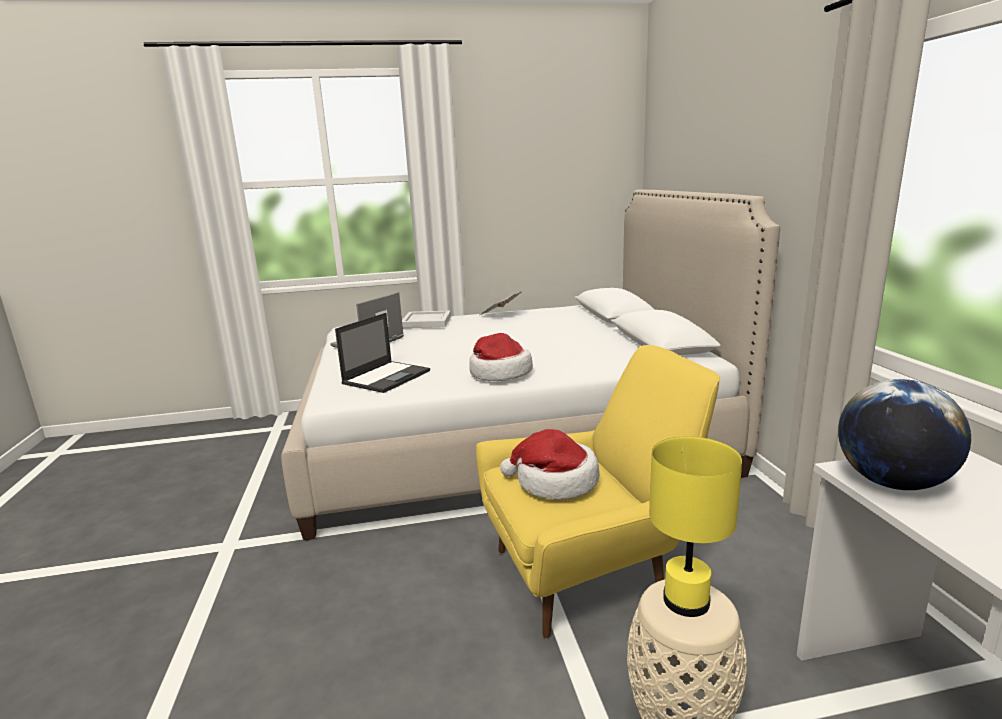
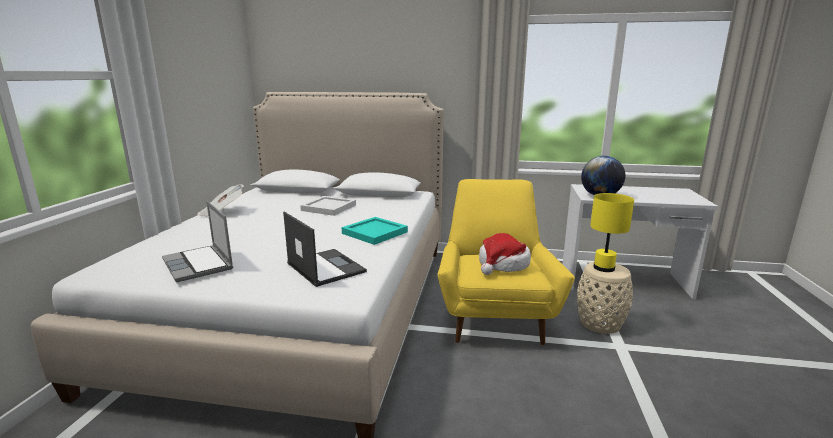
camera: 70 degrees left, 0 degrees up
(427, 322) = (182, 235): white tray -> white tray (328, 207)
(499, 373) = (374, 233): hat -> turquoise tray

